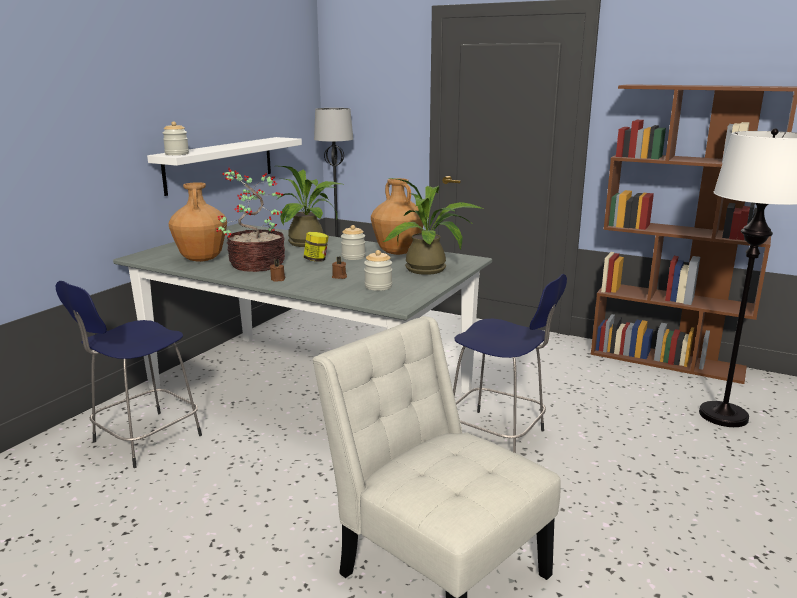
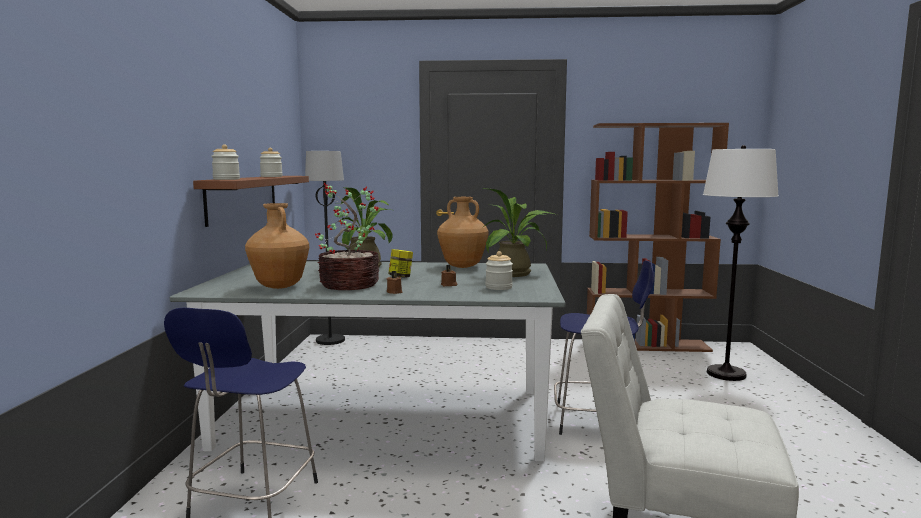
camera: 25 degrees left, 10 degrees down
(220, 164) = (243, 198): white shelf -> brown shelf
(353, 257) = (430, 272): jar -> jar (271, 176)

